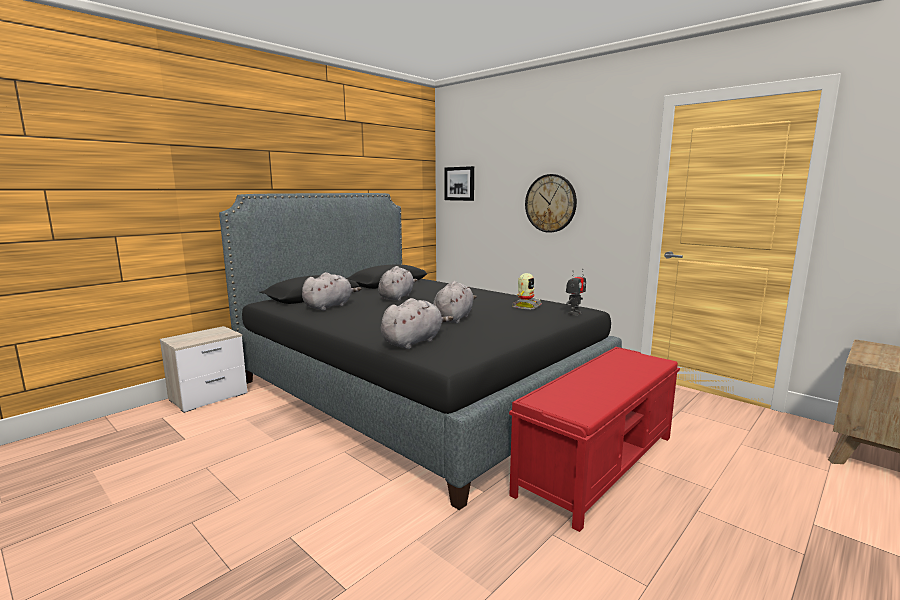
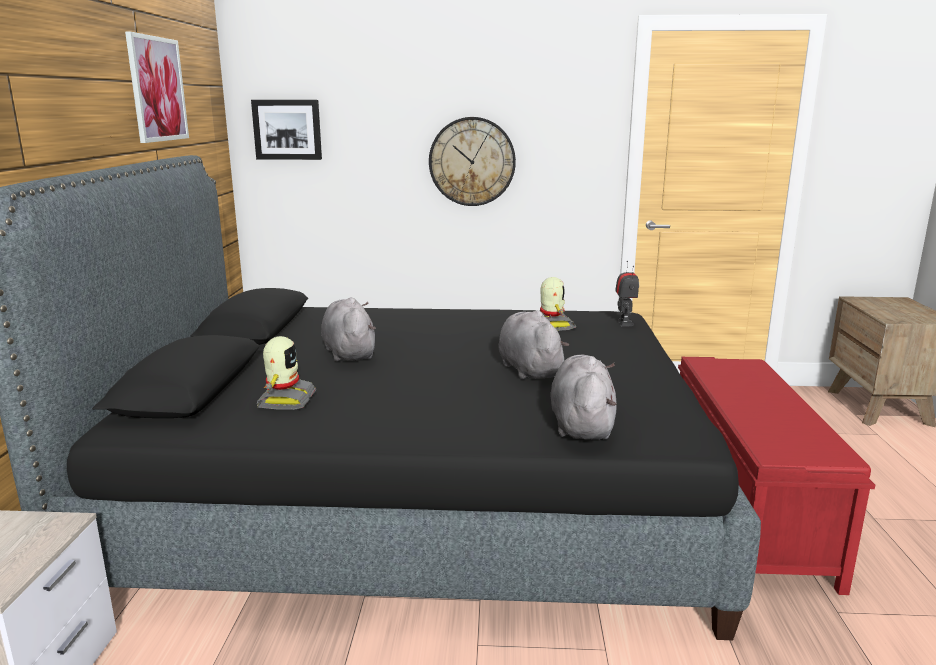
camera: 40 degrees left, 5 degrees up
(329, 306) = (285, 400): grey plush toy -> toy robot
(372, 160) = (157, 89): none -> picture

